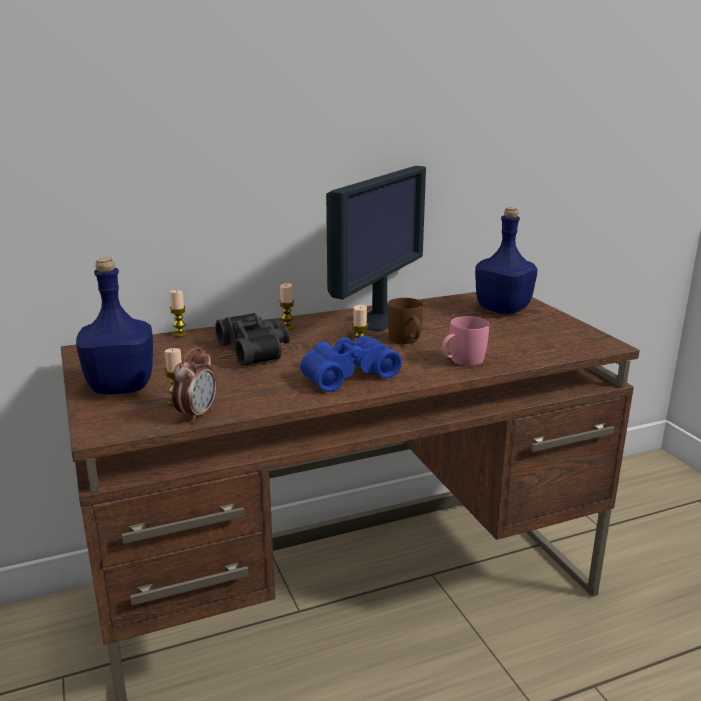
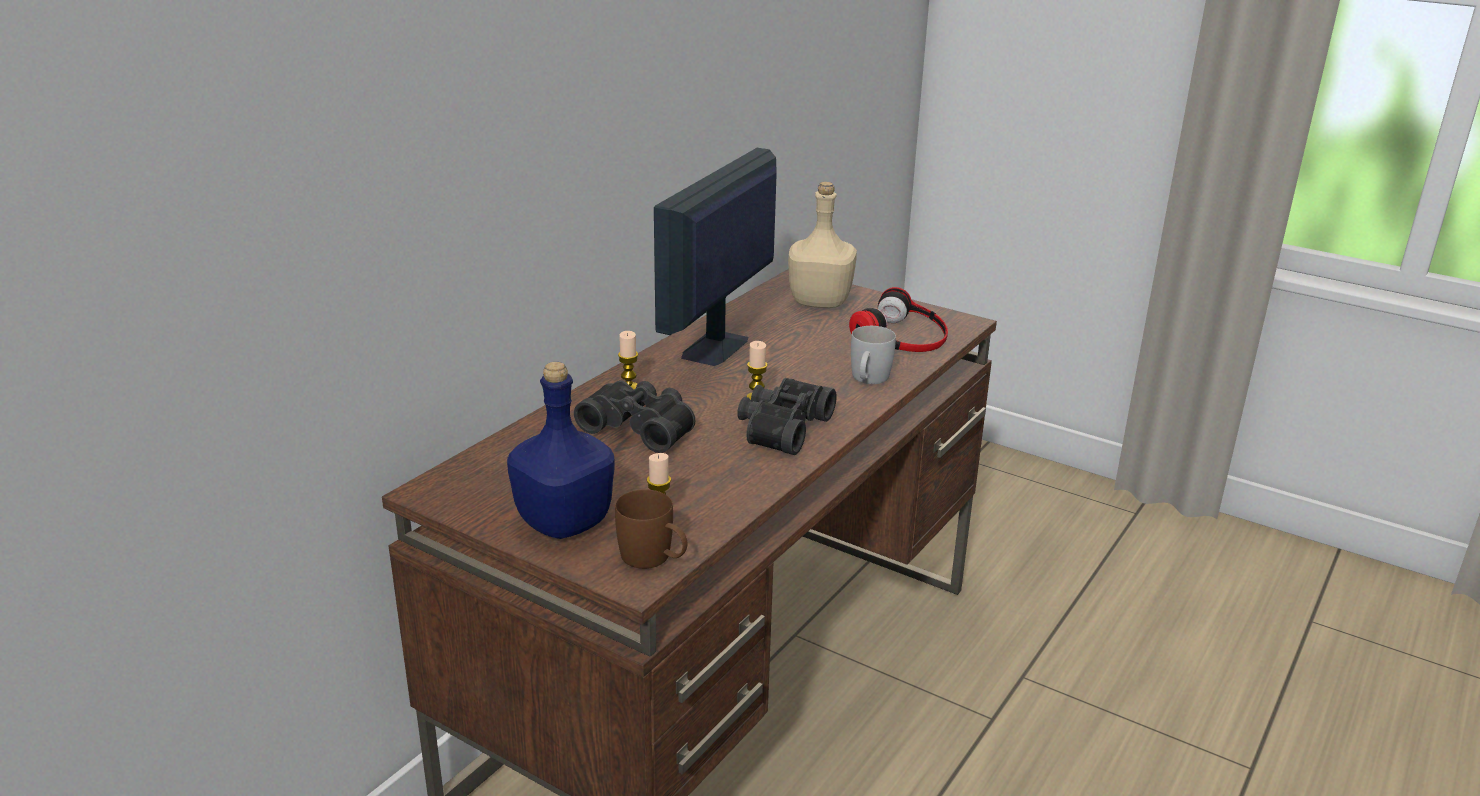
camera: 35 degrees left, 5 degrees up
(180, 334) = (514, 433): candle -> none
(196, 414) = (705, 525): alarm clock -> none
(346, 373) = (781, 428): blue binoculars -> black binoculars
(380, 319) = (714, 348): monitor -> monitor turned 150 degrees counterclockwise
(407, 341) = (782, 369): brown mug -> brown mug (654, 559)
(461, 362) = (868, 380): pink mug -> white mug
(504, 309) = (821, 302): blue bottle -> beige bottle
(536, 341) = (903, 335): none -> headphones

